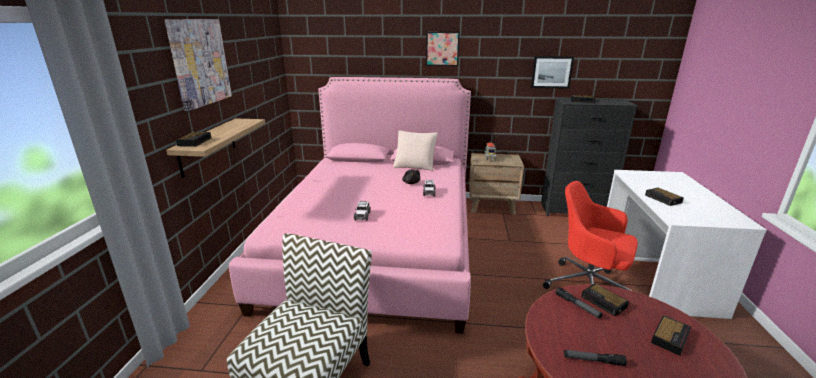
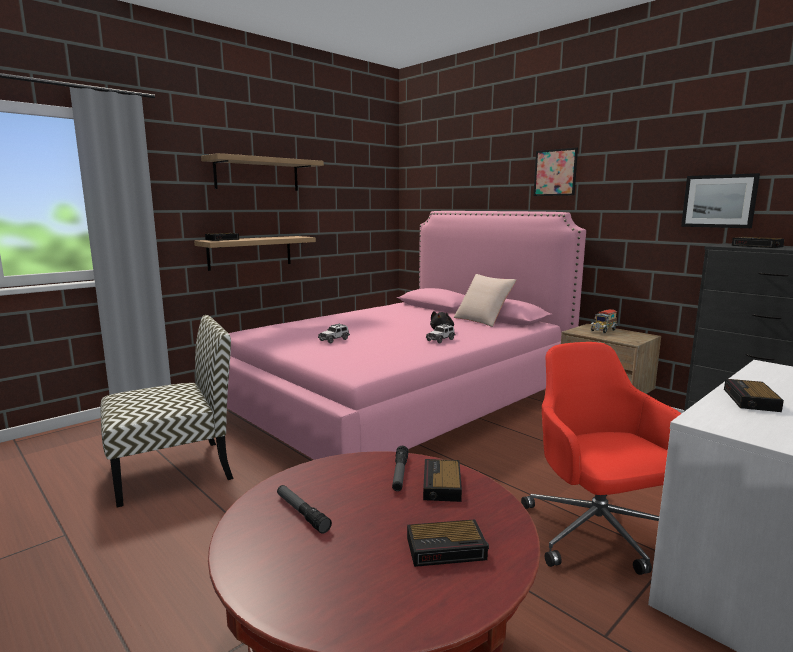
camera: 40 degrees right, 10 degrees down
(200, 62) = (257, 174): picture -> shelf

